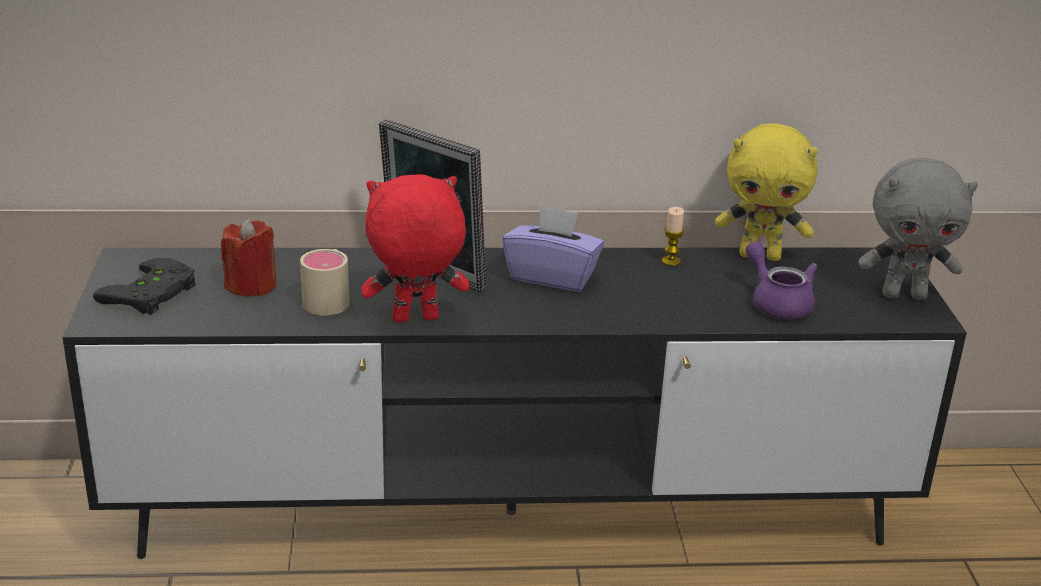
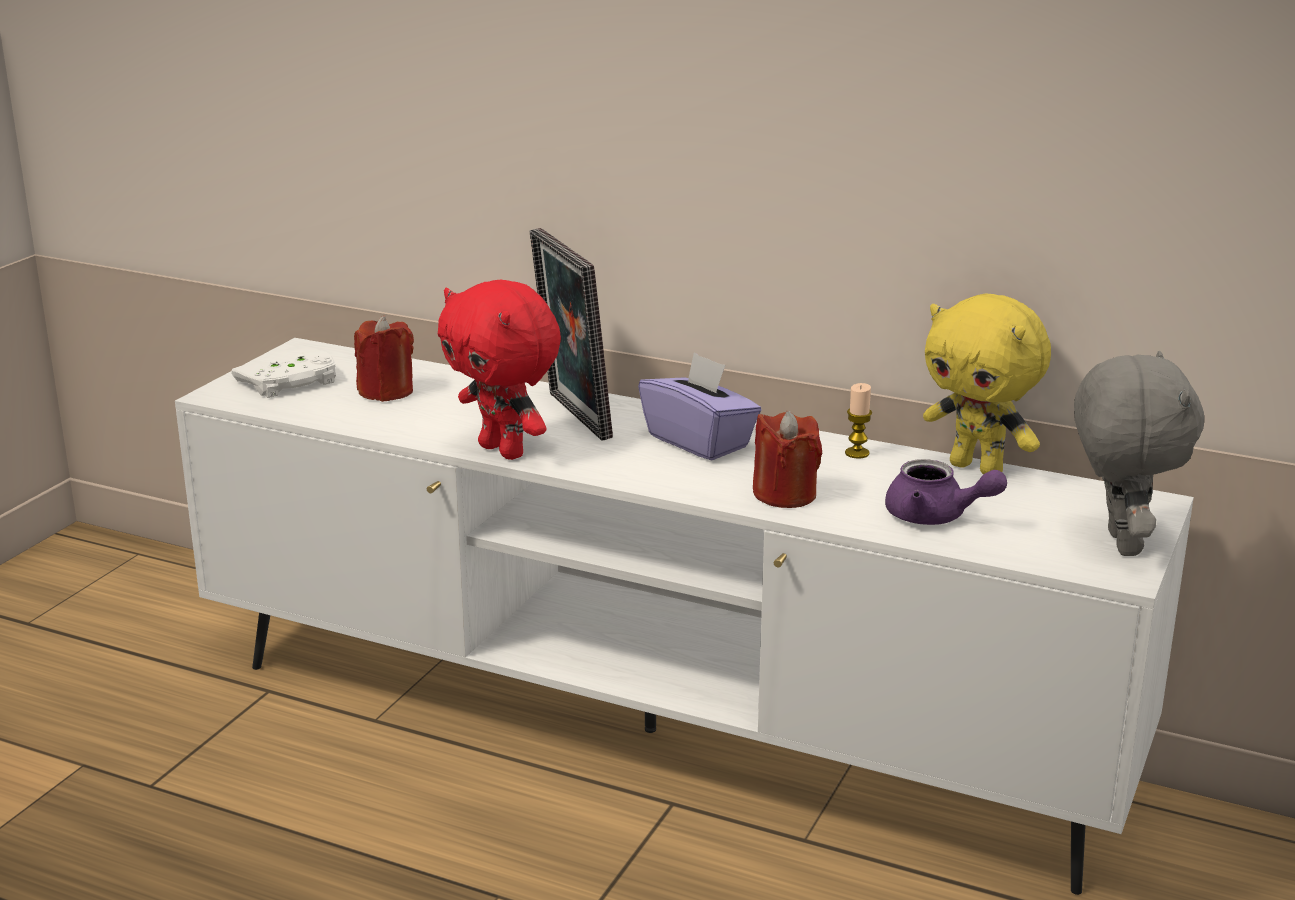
camera: 30 degrees right, 5 degrees down
(153, 295) = (289, 382): black game controller -> white game controller
(329, 298) = (445, 416): beige mug -> none
(415, 320) = (504, 451): red plush toy -> red plush toy turned 150 degrees counterclockwise
(511, 512) = (649, 730): black tv stand -> white tv stand
(661, 309) = (784, 494): none -> red candle
(777, 303) = (936, 517): purple teapot -> purple teapot turned 120 degrees clockwise
(904, 295) = (1118, 543): grey plush toy -> grey plush toy turned 120 degrees counterclockwise

